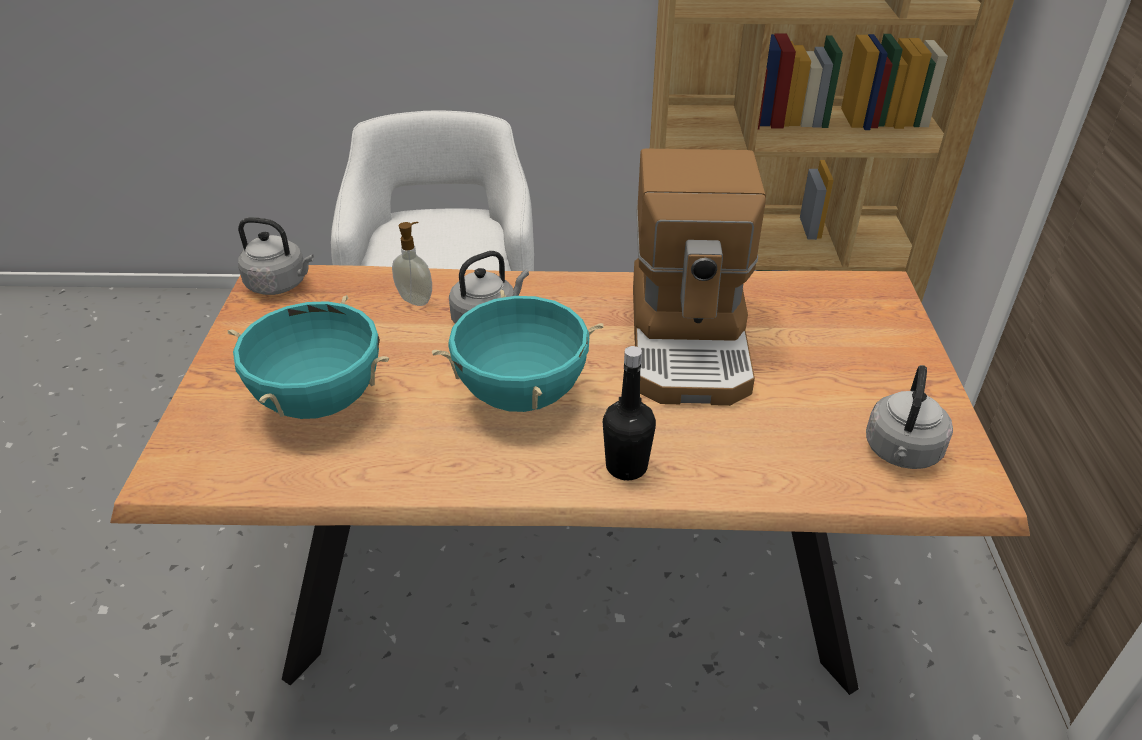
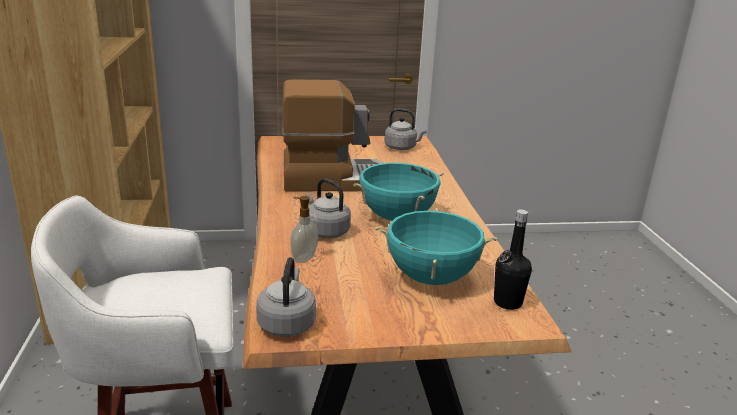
camera: 100 degrees left, 15 degrees down
(626, 466) = (439, 193): black bottle -> black bottle (507, 302)

